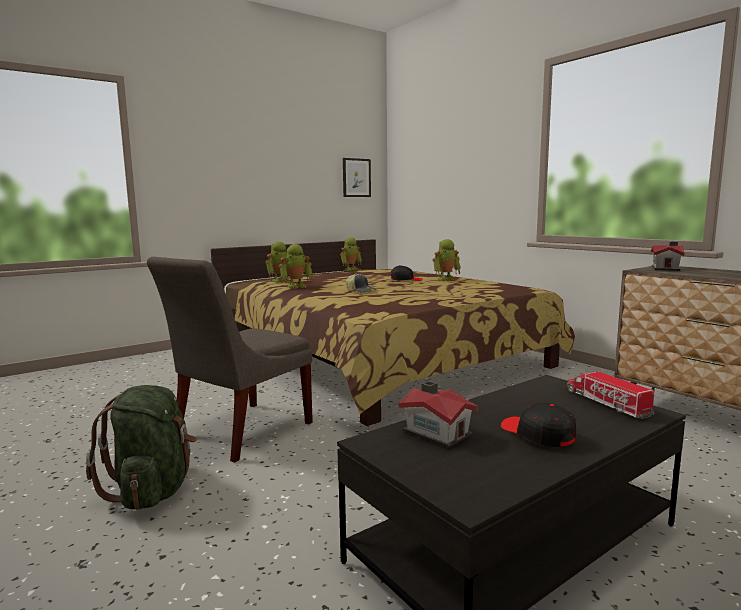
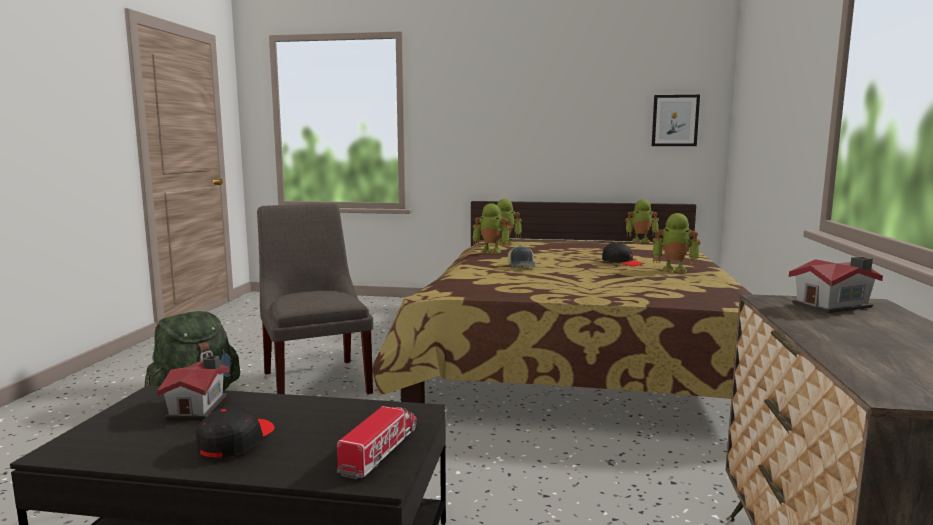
camera: 45 degrees right, 0 degrees up
(238, 432) = (316, 380): grey chair -> grey chair turned 75 degrees clockwise

